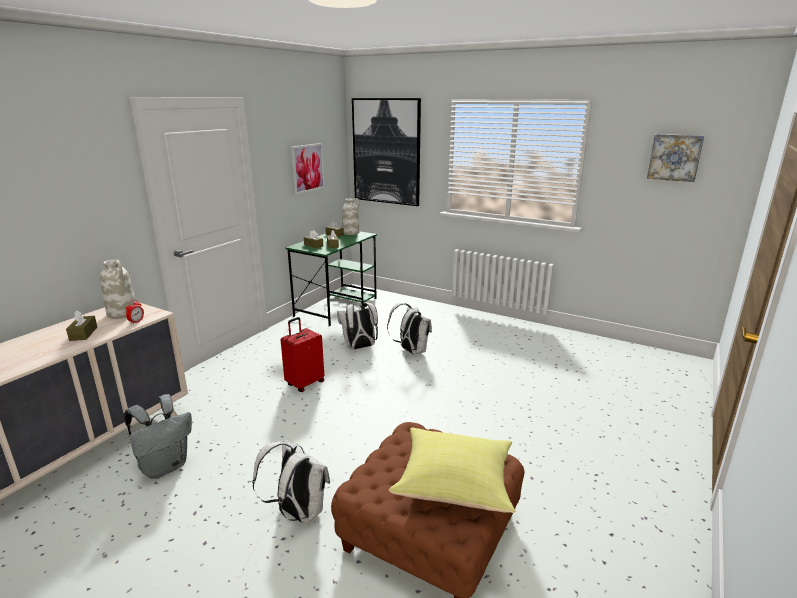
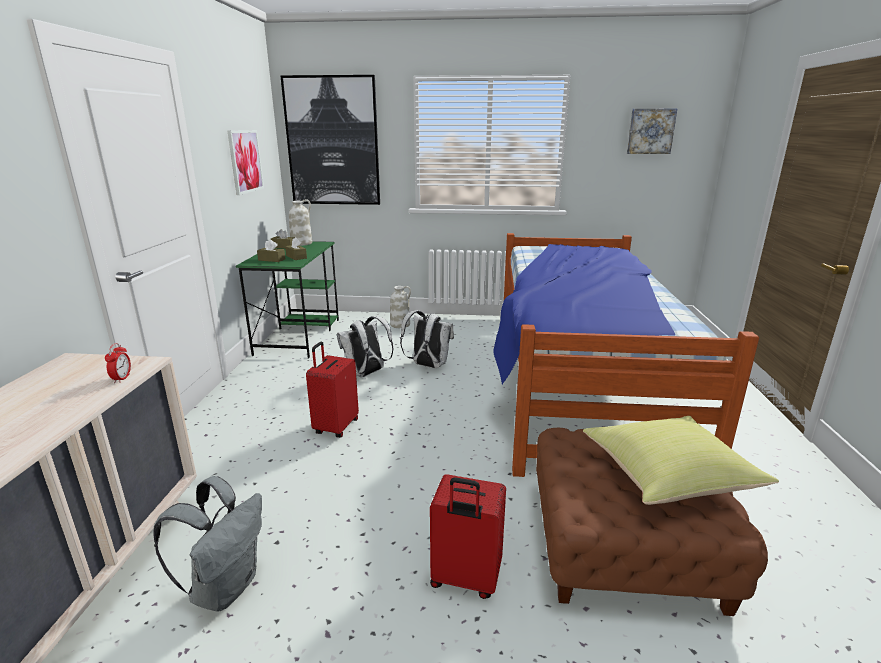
camera: 25 degrees left, 0 degrees up
(83, 334) = (39, 412): brown tissue box -> none
(123, 313) = (82, 372): white vase -> white vase (400, 324)
(297, 512) = (465, 579): white backpack -> red suitcase
(528, 392) = (577, 380): none -> bed

